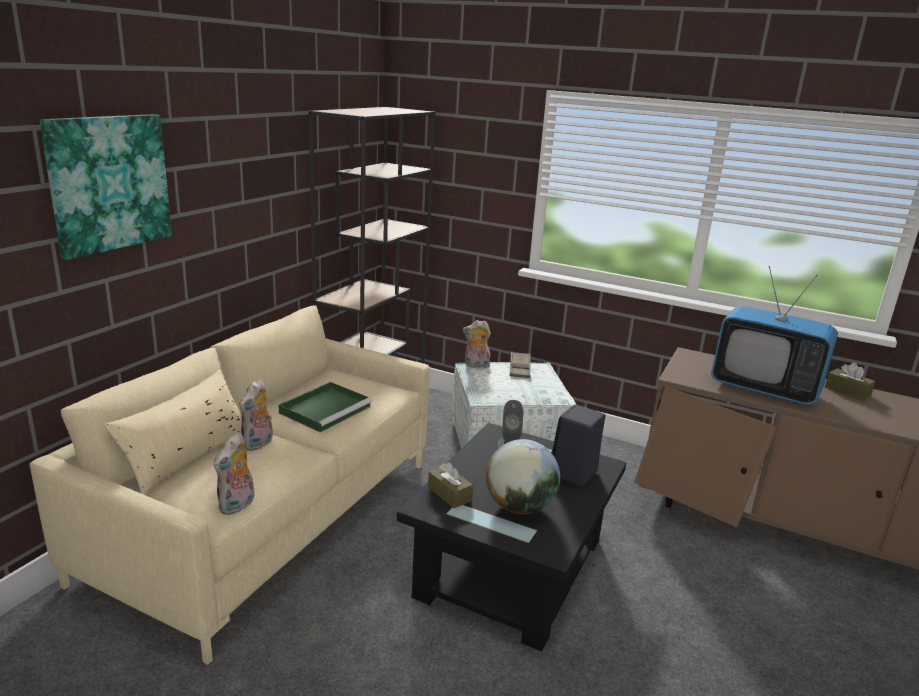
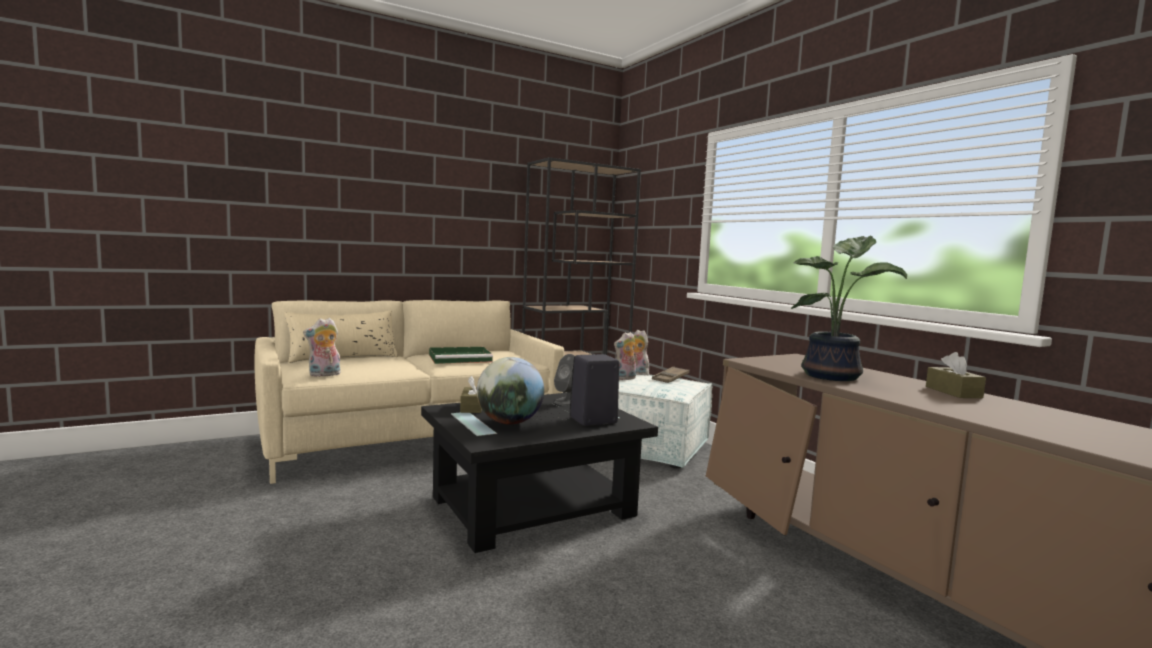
camera: 35 degrees right, 15 degrees down
(109, 183) = (348, 180): picture -> none
(258, 444) = (389, 361): plush toy -> plush toy (625, 378)
(764, 389) = (834, 376): television -> potted plant

